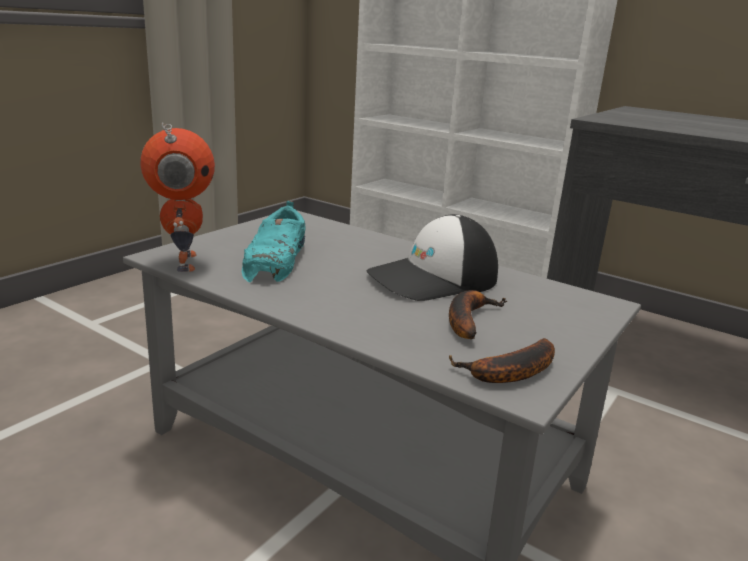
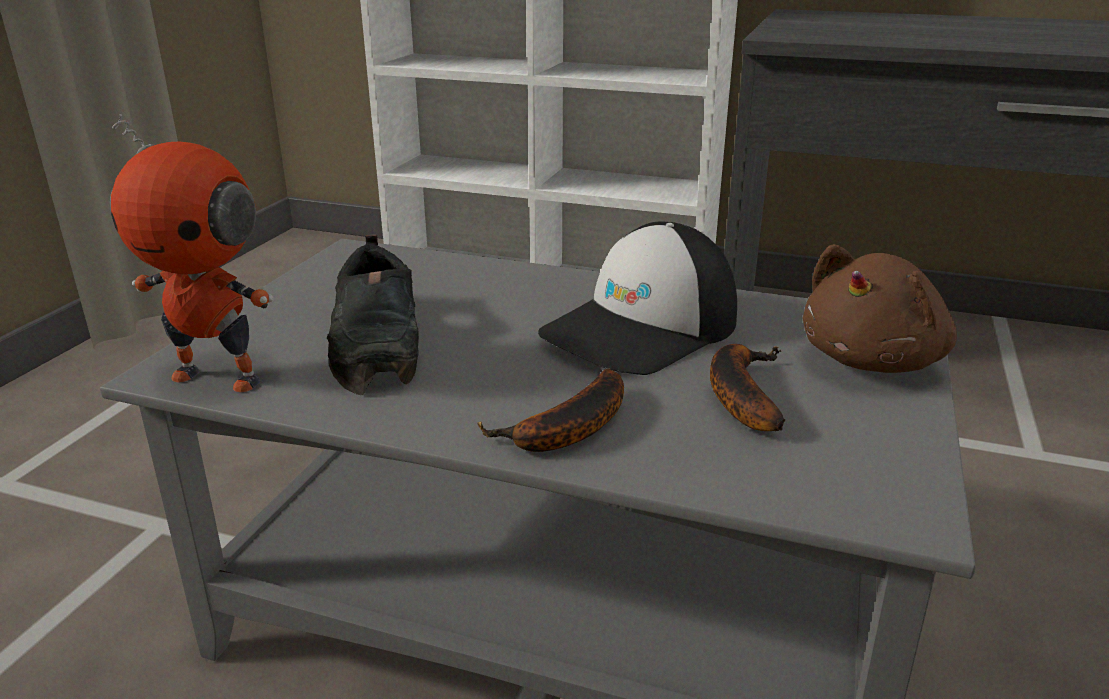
camera: 15 degrees left, 5 degrees up
(183, 262) = (220, 377): toy robot -> toy robot turned 135 degrees clockwise
(276, 259) = (378, 341): turquoise shoe -> black shoe
(509, 373) = (864, 480): banana -> banana (567, 430)
(570, 318) = (874, 360): none -> brown plush toy

